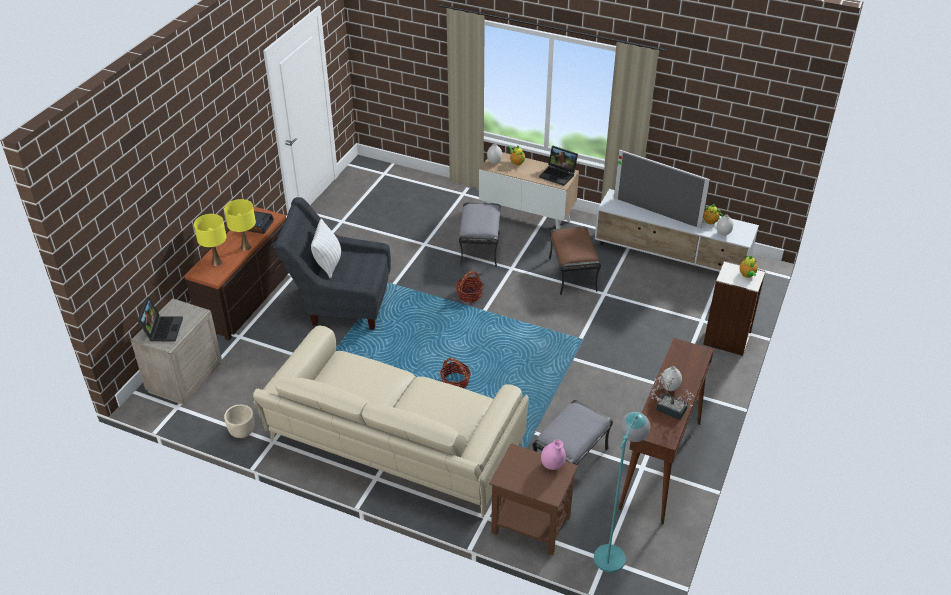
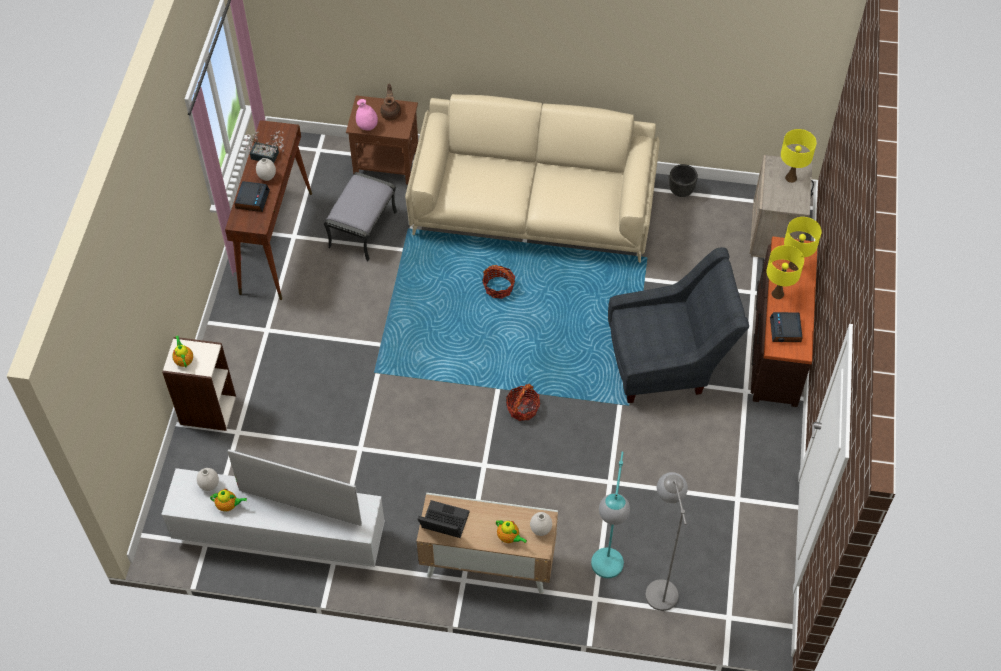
camera: 165 degrees right, 15 degrees up
(162, 328) = (791, 178): laptop -> yellow table lamp
(242, 432) = (681, 190): beige planter -> black planter
(328, 264) = (684, 330): white pillow -> none
(419, 193) = (659, 584): none -> grey floor lamp
(480, 249) = (534, 490): grey ottoman -> none
(522, 475) = (391, 113): none -> brown teapot
(573, 274) = (403, 471): brown ottoman -> none
(613, 550) = (312, 158): turquoise floor lamp -> turquoise floor lamp (606, 574)
(686, 370) = (252, 199): none -> alarm clock

